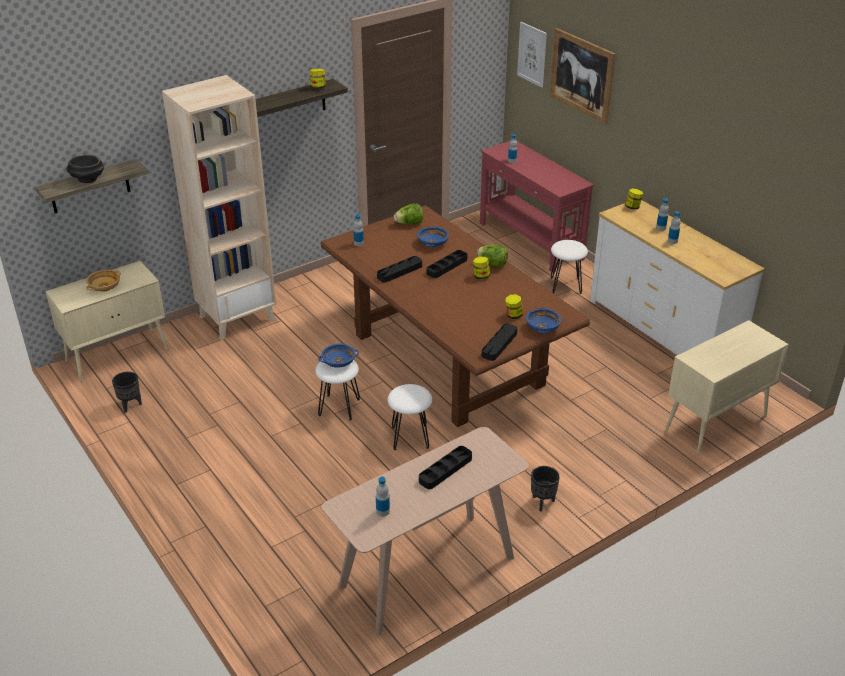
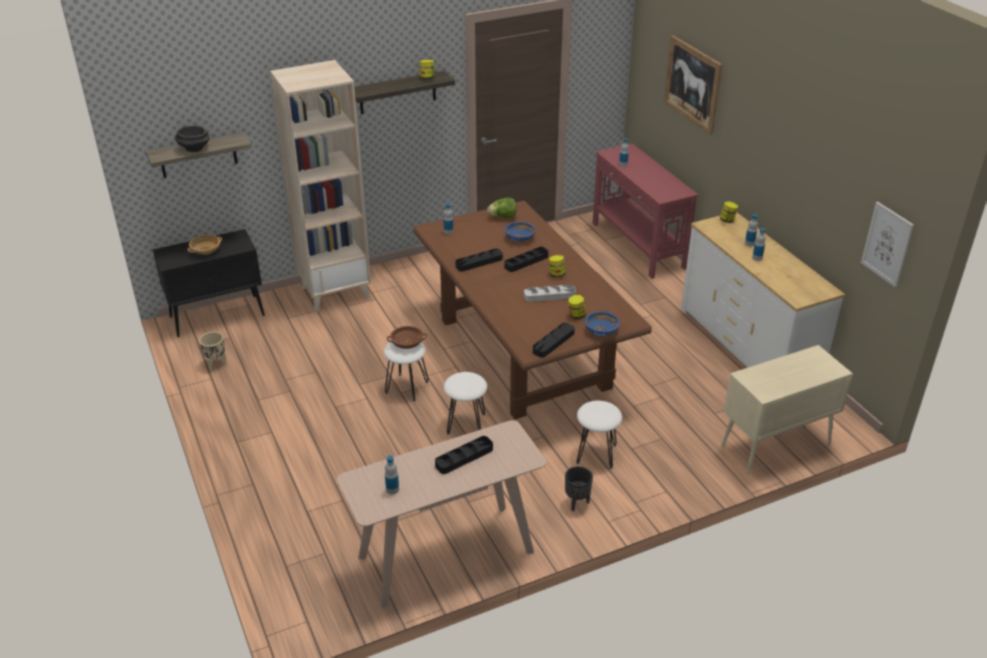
camera: 10 degrees right, 0 degrees up
(118, 355) = (218, 316): beige cabinet -> black cabinet
(131, 405) = (216, 364): black planter -> beige planter
(338, 362) = (407, 344): blue bowl -> brown bowl
(481, 298) = (549, 296): none -> grey tray
(492, 264) = (571, 264): lettuce -> none
(532, 54) = (651, 60): picture -> picture (887, 244)
(566, 285) = (661, 292): white stool -> white stool (596, 454)

